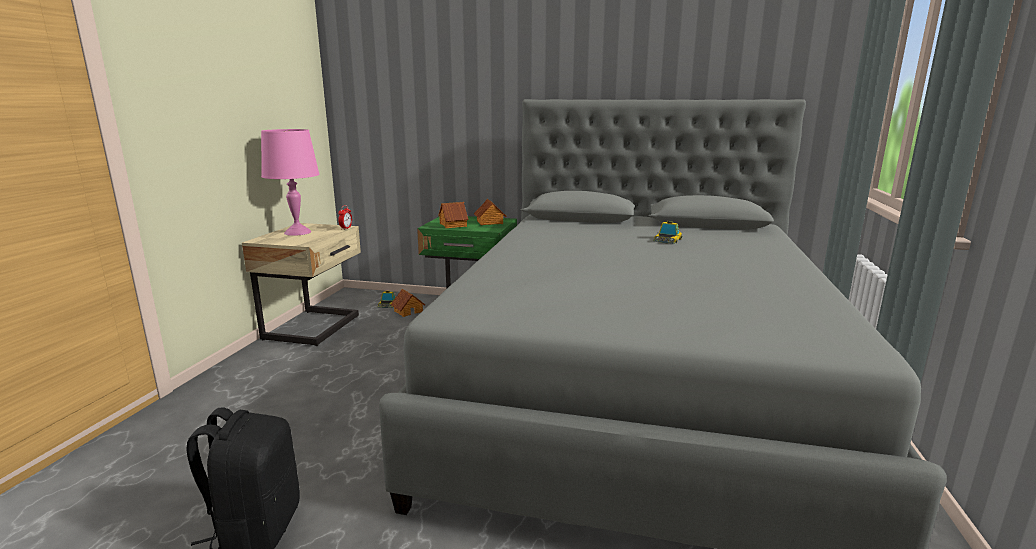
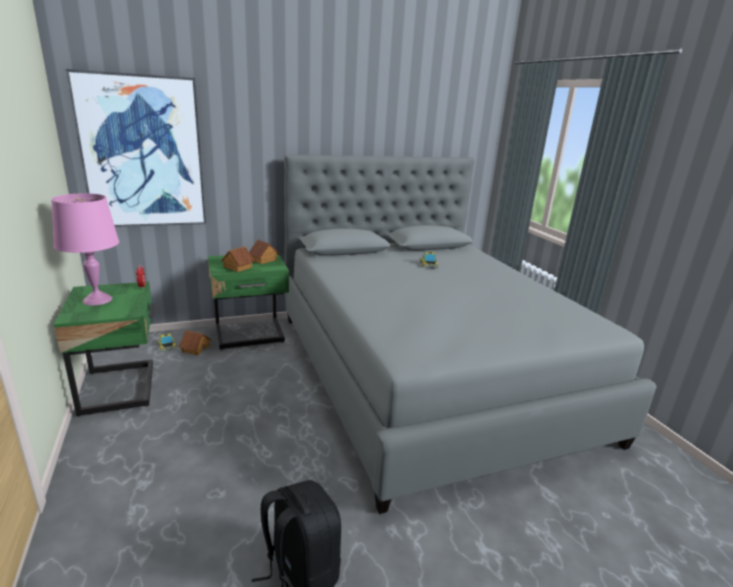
camera: 35 degrees left, 5 degrees up
(315, 328) = (122, 388): beige nightstand -> green nightstand
(388, 102) = (143, 153): none -> picture

